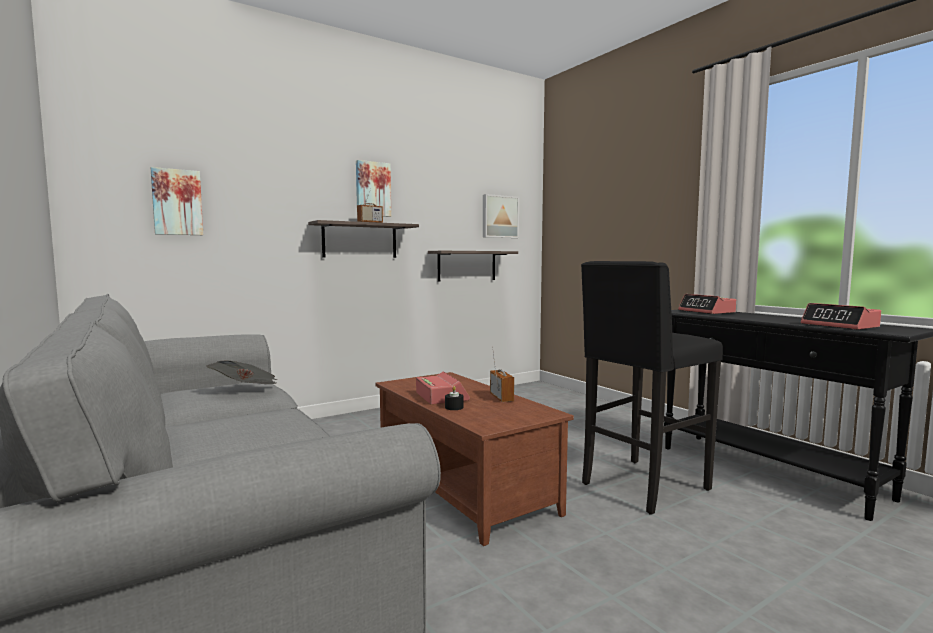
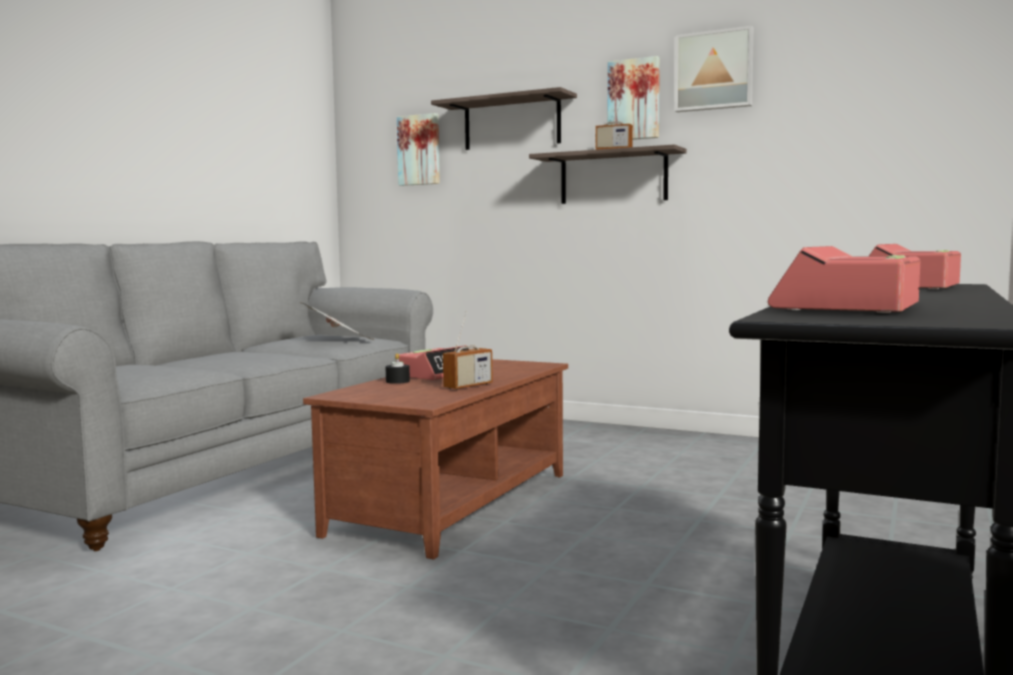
camera: 60 degrees right, 0 degrees up
(467, 265) = (806, 210): shelf -> shelf (512, 123)
(499, 217) = (890, 111): picture -> picture (714, 71)
(642, 487) = (598, 590): black stool -> none

